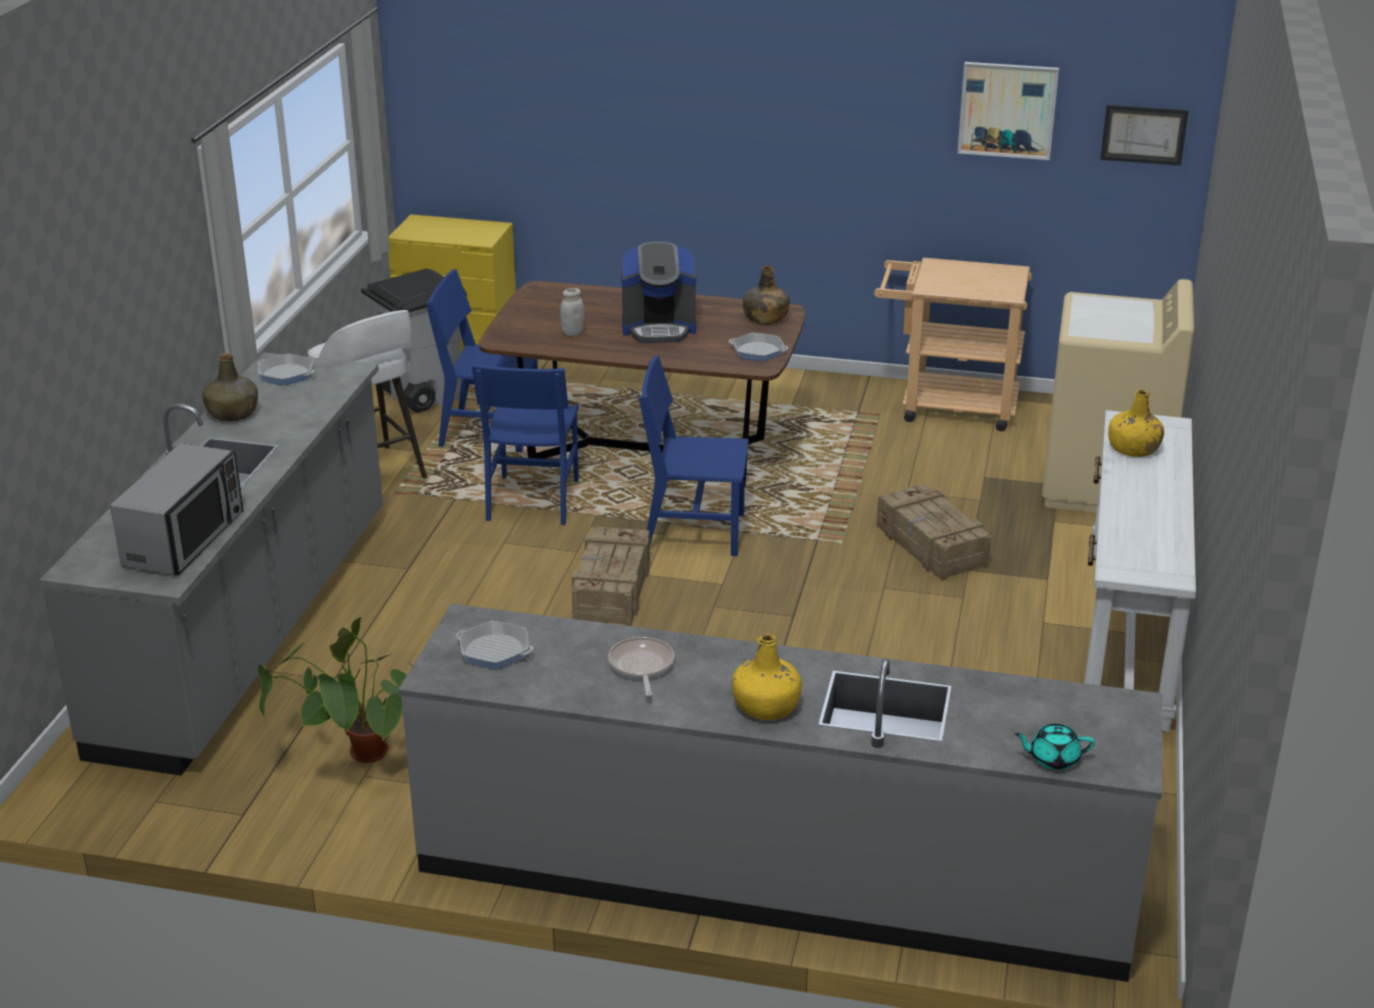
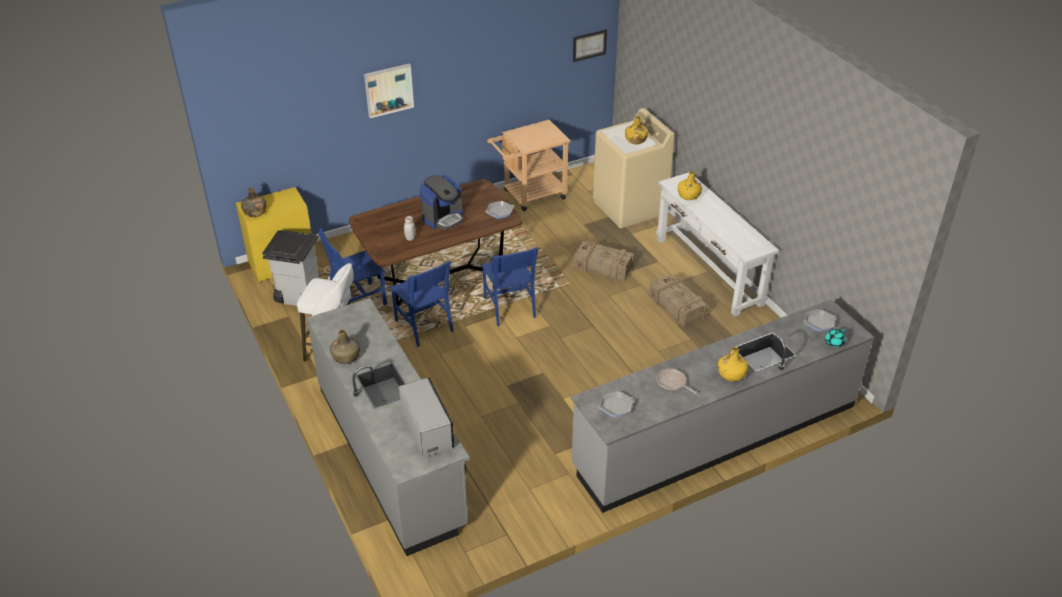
camera: 40 degrees left, 10 degrees up
(286, 374) = (337, 324): frying pan -> frying pan (819, 323)
(356, 763) = (519, 485): potted plant -> none
(611, 591) = (513, 352): crate -> crate (676, 307)
(694, 532) = (509, 307): blue chair -> blue chair turned 75 degrees counterclockwise
(765, 318) = (479, 193): green bottle -> green bottle (255, 212)
(1007, 110) = (532, 52): picture -> picture (388, 90)
(1118, 325) = (635, 140): none -> yellow bottle

